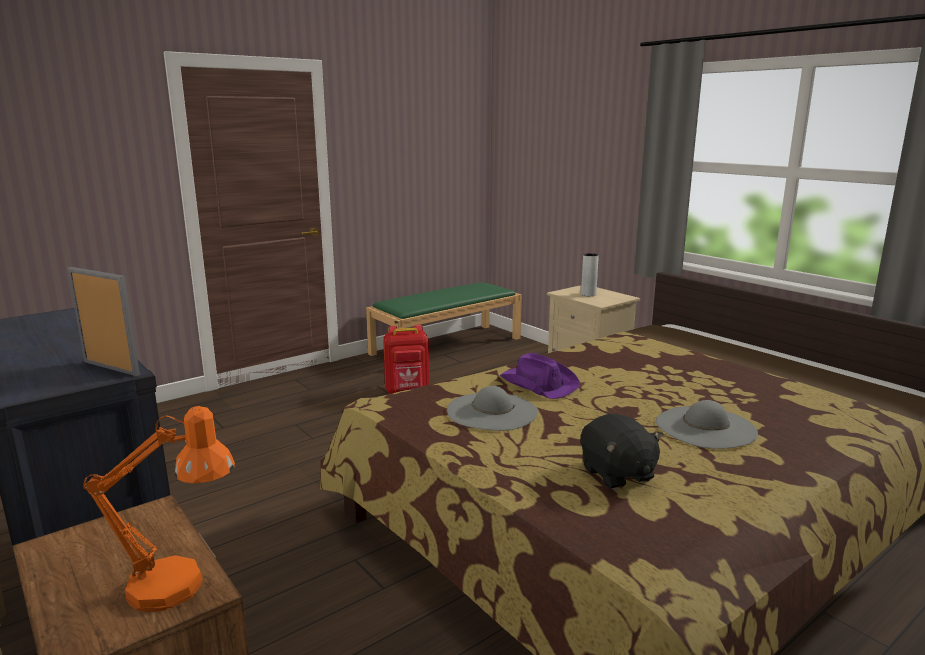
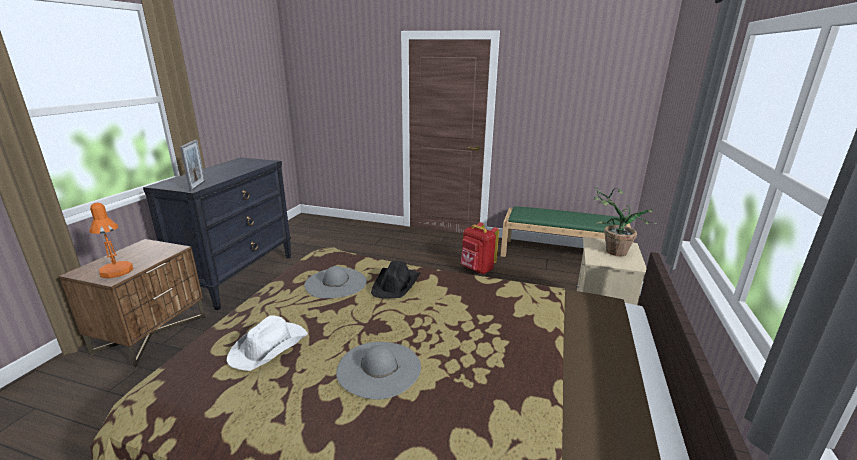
camera: 55 degrees right, 5 degrees up
(538, 383) = (397, 284): purple hat -> black hat
(588, 294) = (610, 251): grey vase -> potted plant
(617, 474) = (270, 347): black plush toy -> white hat

